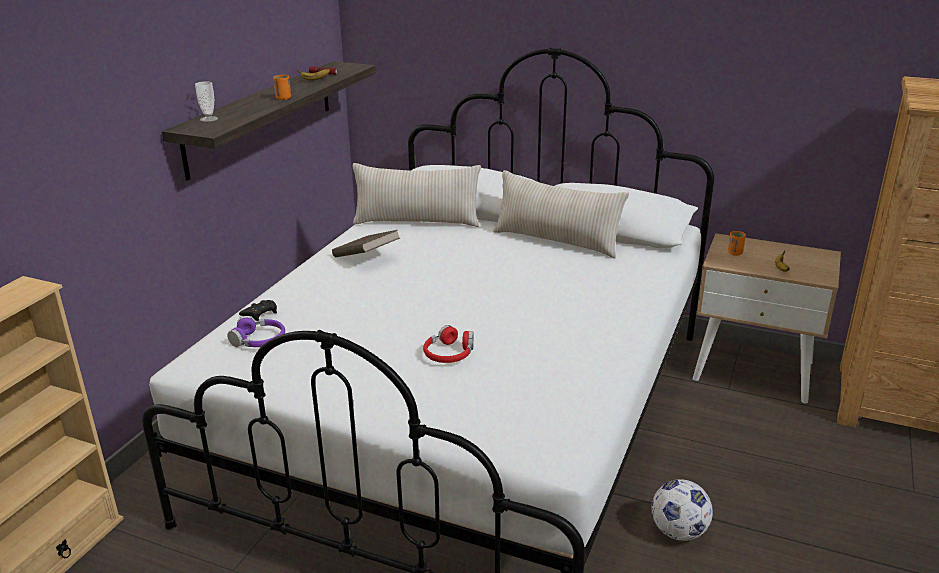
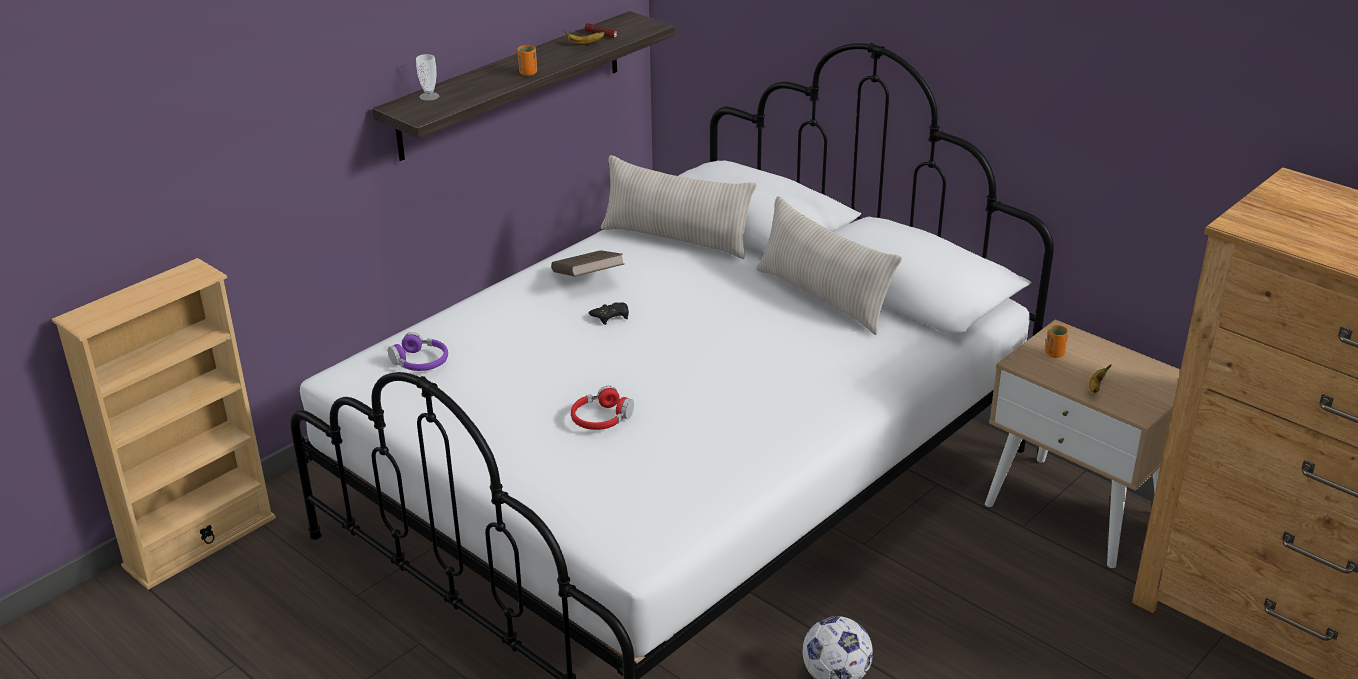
camera: 20 degrees right, 5 degrees up
(260, 313) = (438, 329): black game controller -> black game controller (611, 316)

